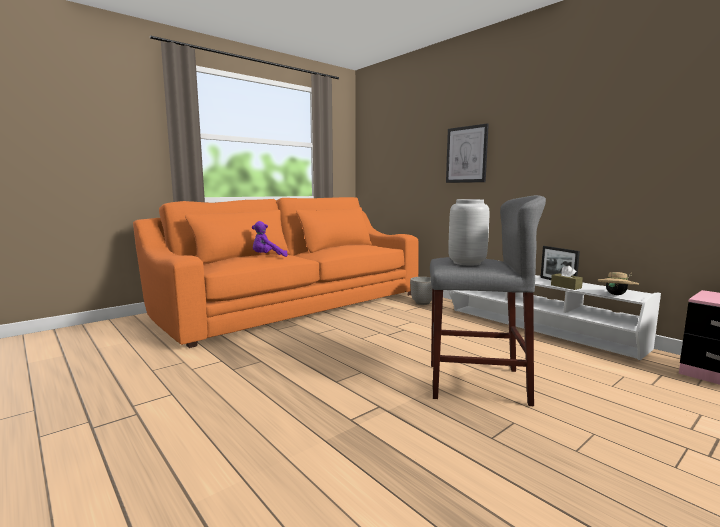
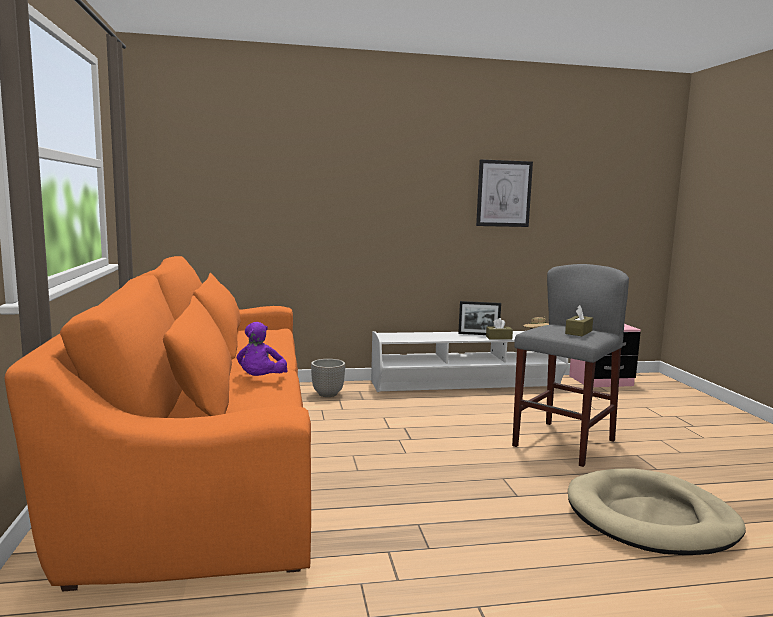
camera: 60 degrees left, 0 degrees up
(358, 444) = (651, 518): none -> beige dog bed
(466, 154) = (354, 199): picture -> picture (504, 193)
(466, 263) = (578, 332): grey vase -> brown tissue box

